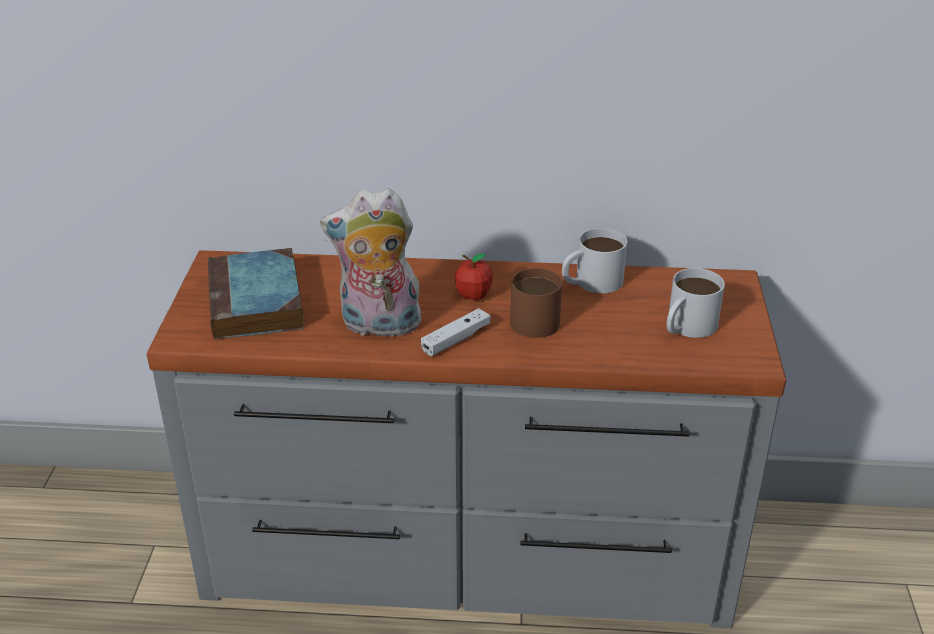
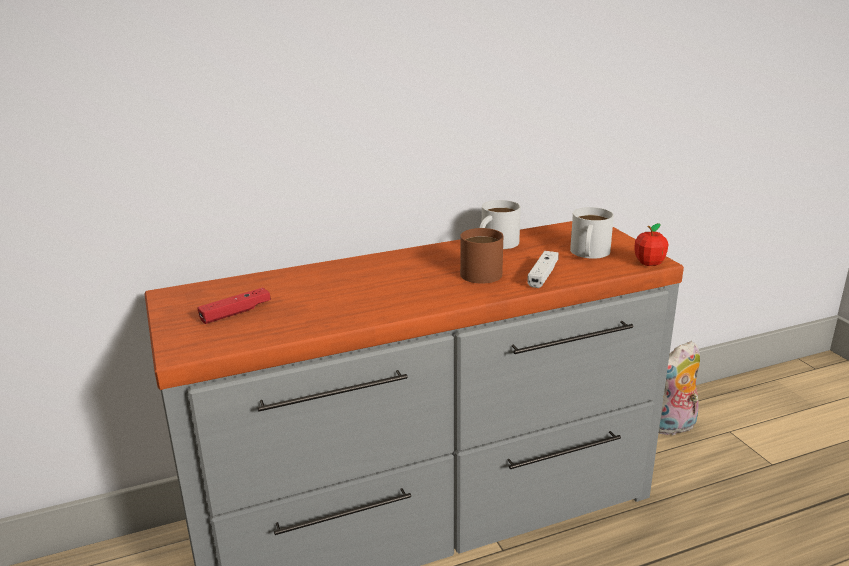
camera: 25 degrees left, 10 degrees down
(257, 303) = (236, 312): book -> red game controller
(378, 326) = (360, 303): plush toy -> plush toy (673, 427)
(456, 339) = (432, 297): white game controller -> white game controller (542, 275)
(473, 295) = (416, 269): apple -> apple (649, 263)

